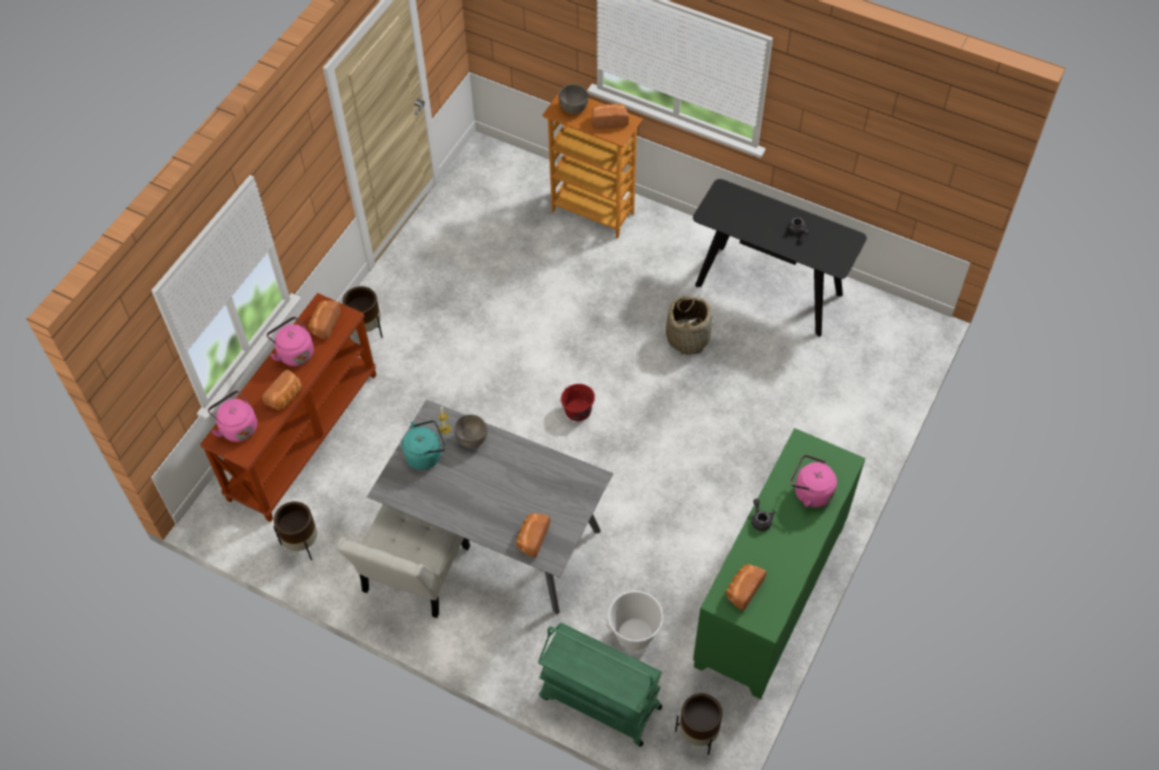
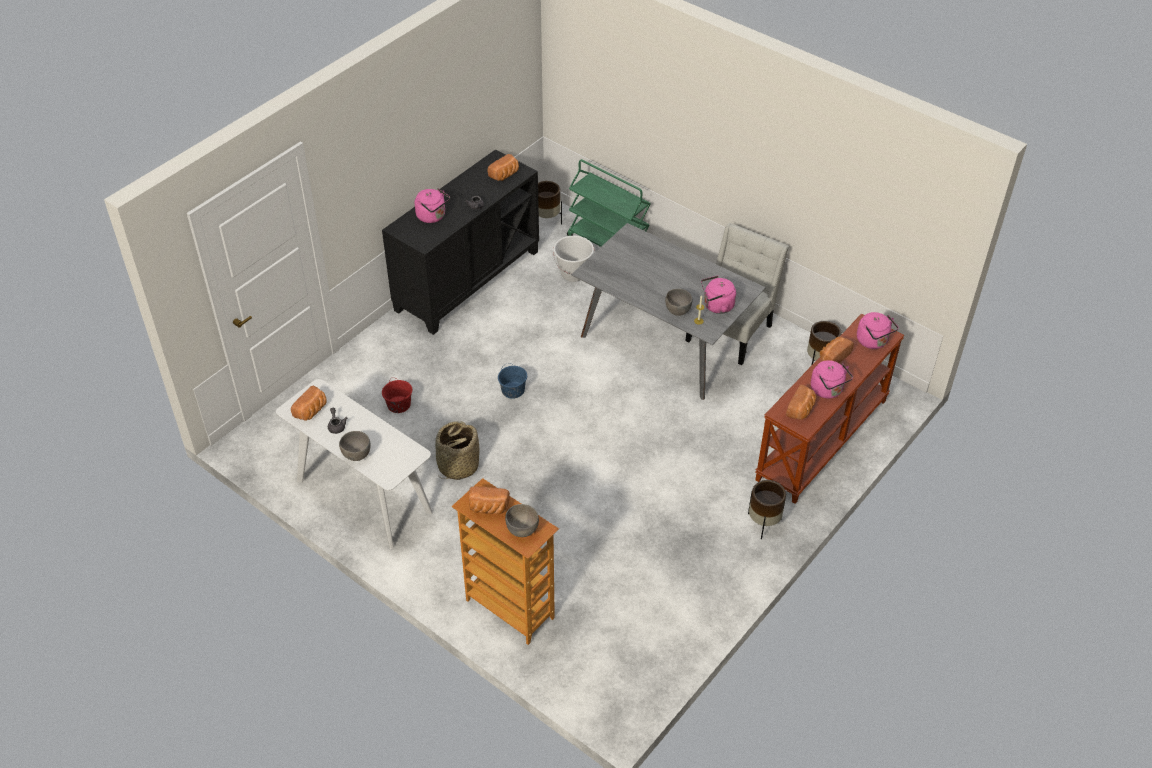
camera: 170 degrees left, 10 degrees down
(425, 454) = (716, 306): turquoise kettle -> pink kettle
(532, 538) = (642, 245): bread -> bread (312, 411)
(578, 410) = (576, 421): red bucket -> red bucket (398, 404)
(659, 438) = (512, 390): none -> blue bucket
(763, 205) = (356, 454): none -> grey bowl
(769, 289) = (363, 496): black console table -> white console table
(771, 595) = (467, 280): green cabinet -> black cabinet

